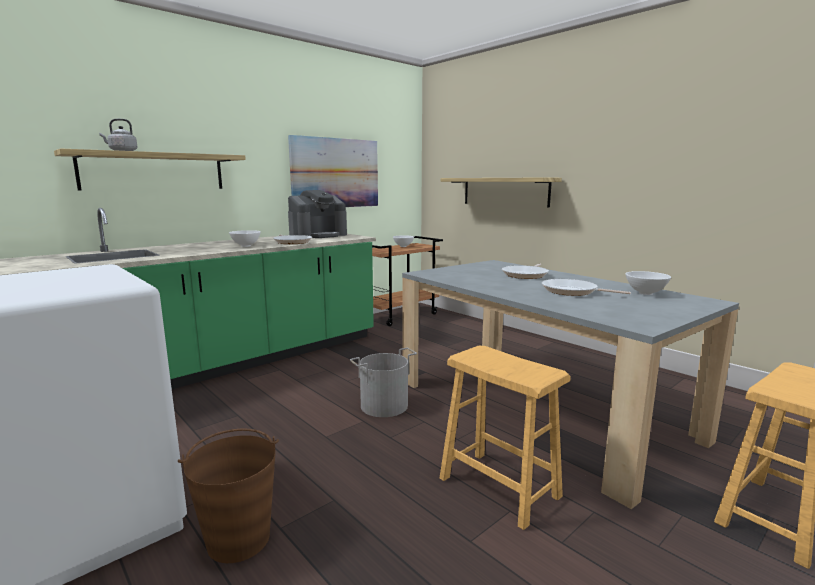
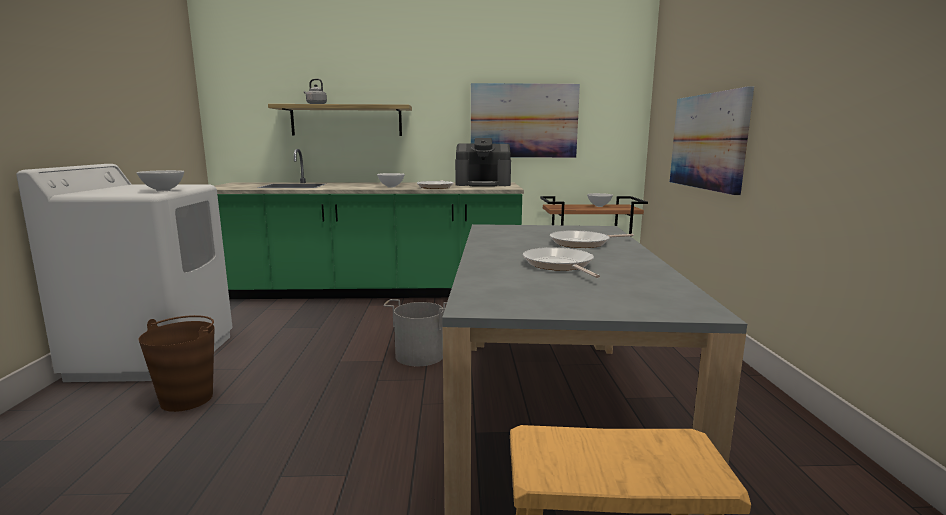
camera: 40 degrees right, 0 degrees up
(499, 487) = (375, 454): brown stool -> none
(505, 191) = (708, 141): shelf -> picture
(645, 293) = (644, 284): white bowl -> white bowl (163, 190)

